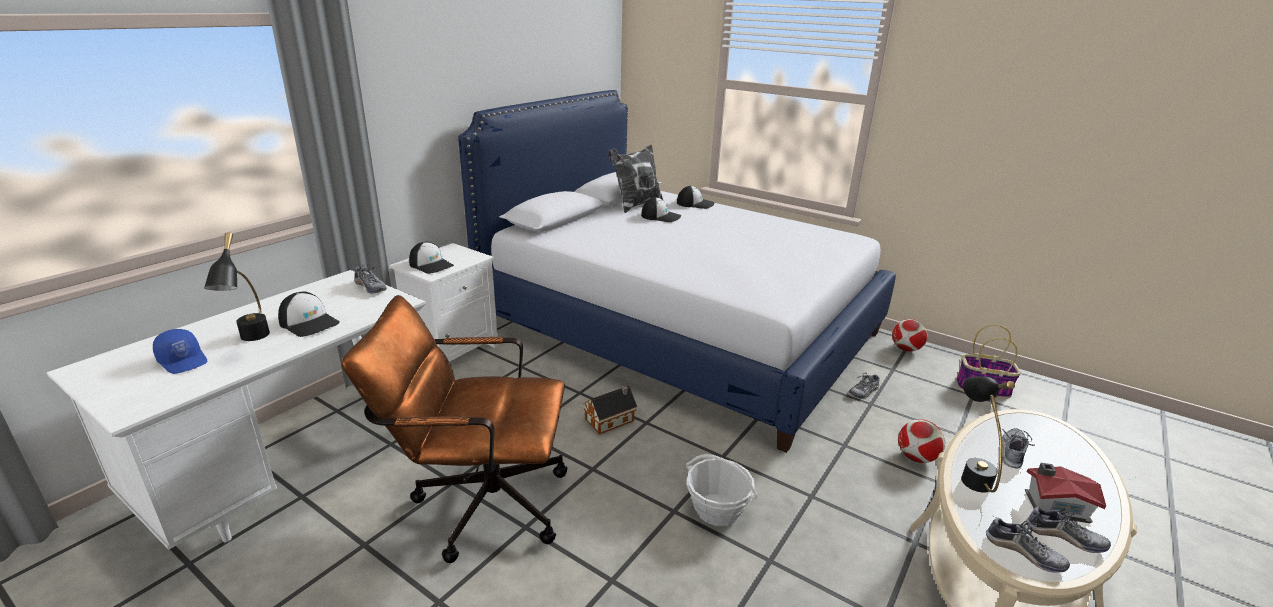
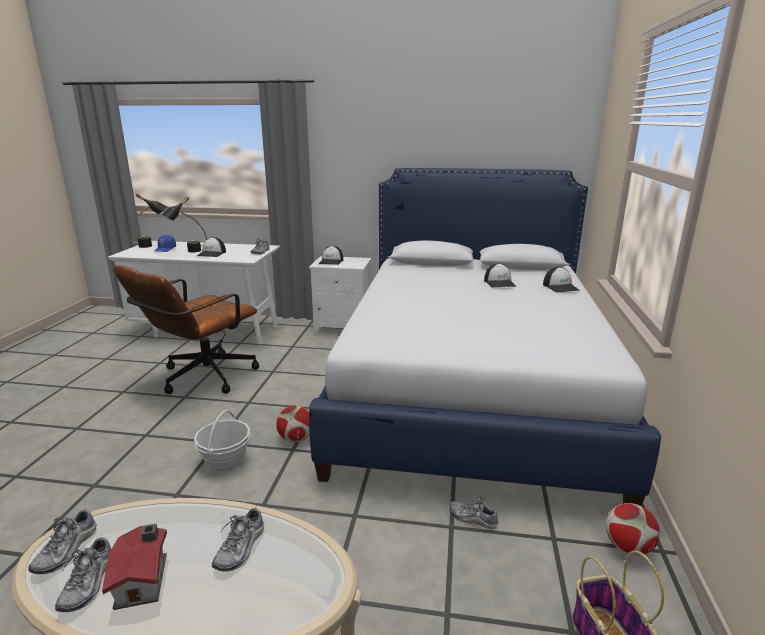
camera: 65 degrees right, 5 degrees down
(478, 502) = (201, 378): brown office chair -> brown office chair turned 120 degrees counterclockwise
(611, 420) = (308, 395): toy house -> none
(636, 205) = (511, 272): pillow -> none
(916, 457) = (367, 574): football -> football (296, 439)
(970, 473) = (190, 515): black table lamp -> black table lamp (152, 245)
(1012, 452) = (241, 548): shoe -> shoe turned 105 degrees clockwise

